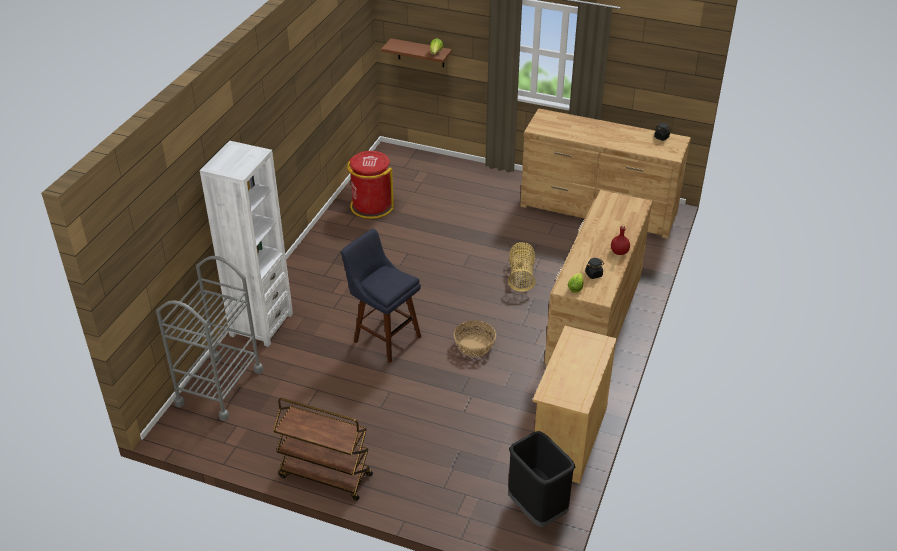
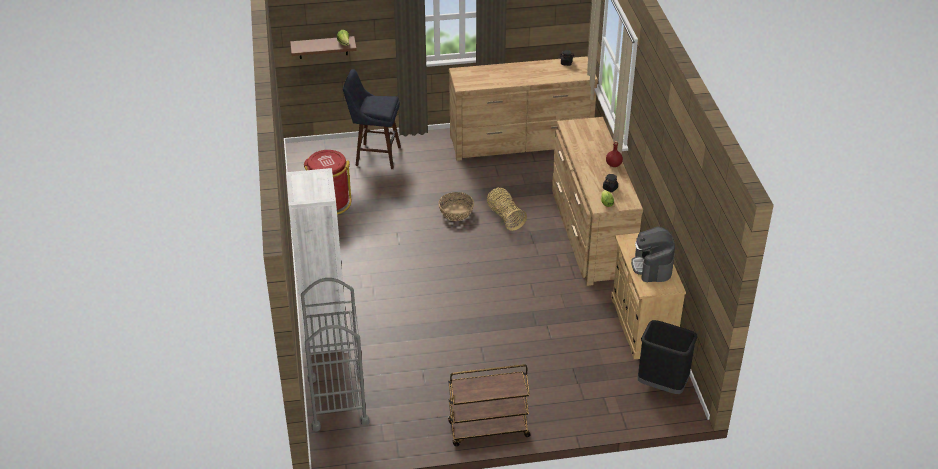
camera: 30 degrees left, 0 degrees up
(384, 337) = (439, 307): blue stool -> blue stool (374, 156)
(474, 346) = (516, 286): basket -> basket (456, 213)
(575, 373) = (652, 266): none -> coffee machine

